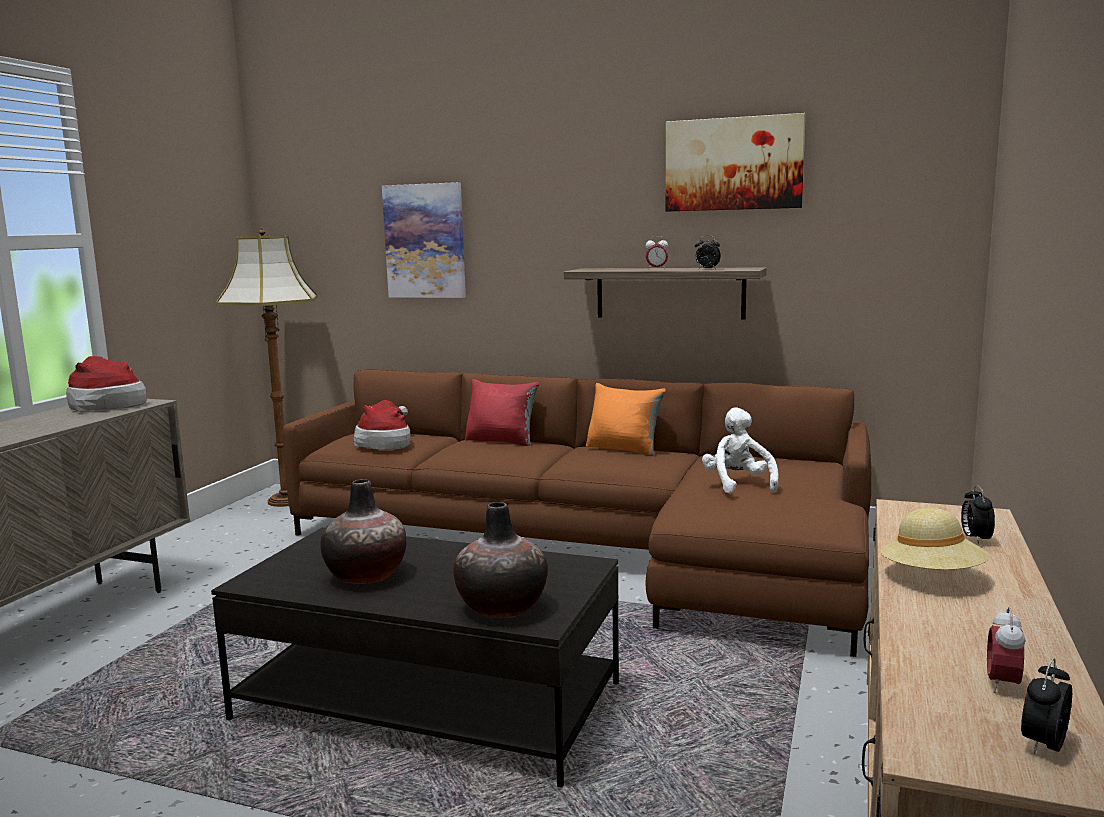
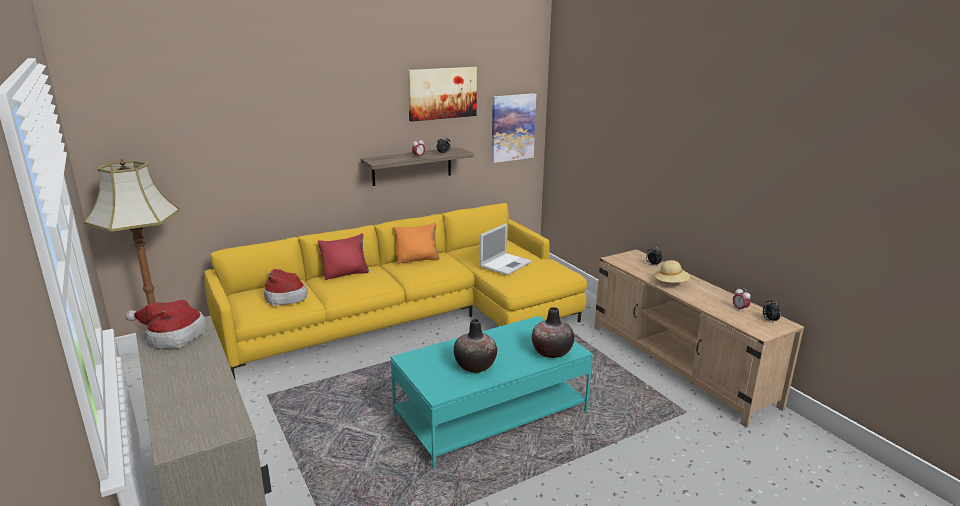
camera: 50 degrees left, 10 degrees up
(425, 241) = (248, 151): picture -> picture (512, 127)
(429, 702) = (491, 414): black coffee table -> turquoise coffee table
(592, 549) = (413, 318): brown sofa -> yellow sofa
(738, 484) = (506, 264): white plush toy -> laptop

